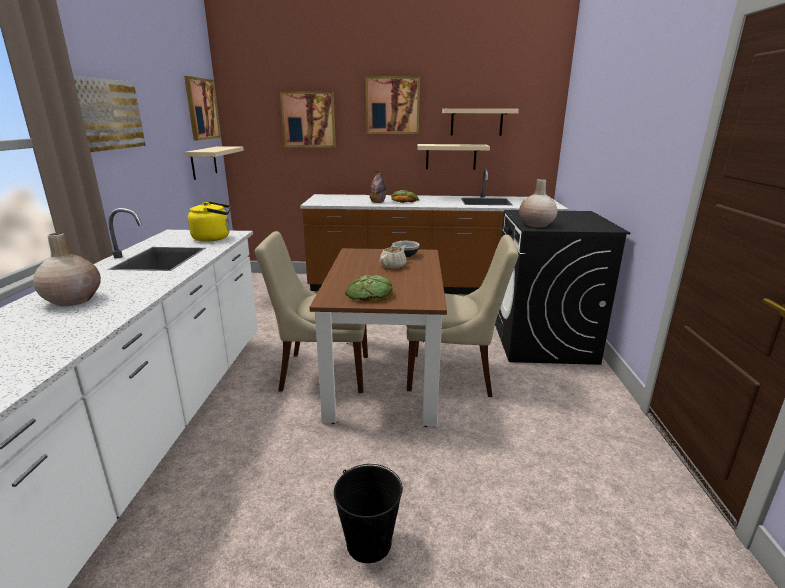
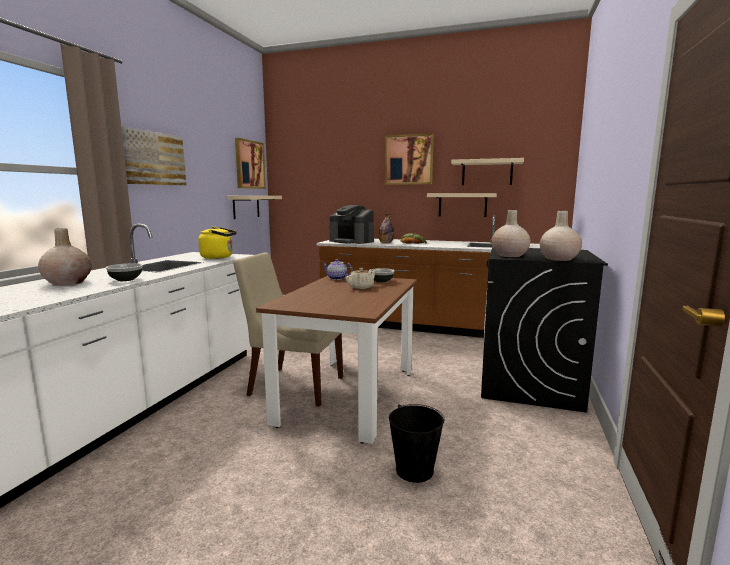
camera: 15 degrees right, 10 degrees down
(144, 288) = (125, 279): none -> bowl
(308, 119) = (337, 173): picture -> none
(337, 201) = (352, 241): none -> coffee machine
(355, 254) = (336, 278): none -> teapot
(368, 543) = (244, 535): black bucket -> black bucket (414, 470)
(369, 294) = (317, 303): bread -> none
(454, 375) = (417, 402): beige chair -> none
(584, 228) = (558, 259): none -> beige vase

